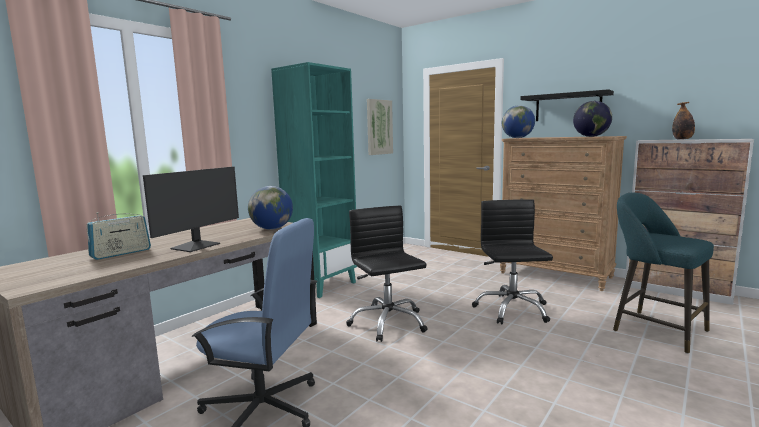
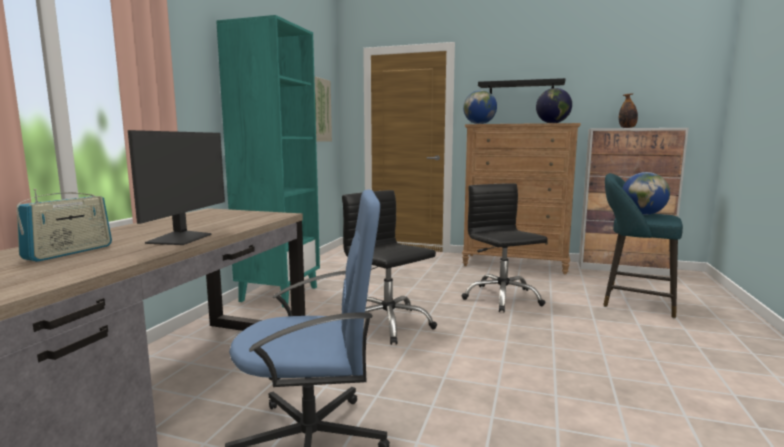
camera: 20 degrees left, 0 degrees up
(272, 229) = (256, 218): globe -> globe (642, 214)

